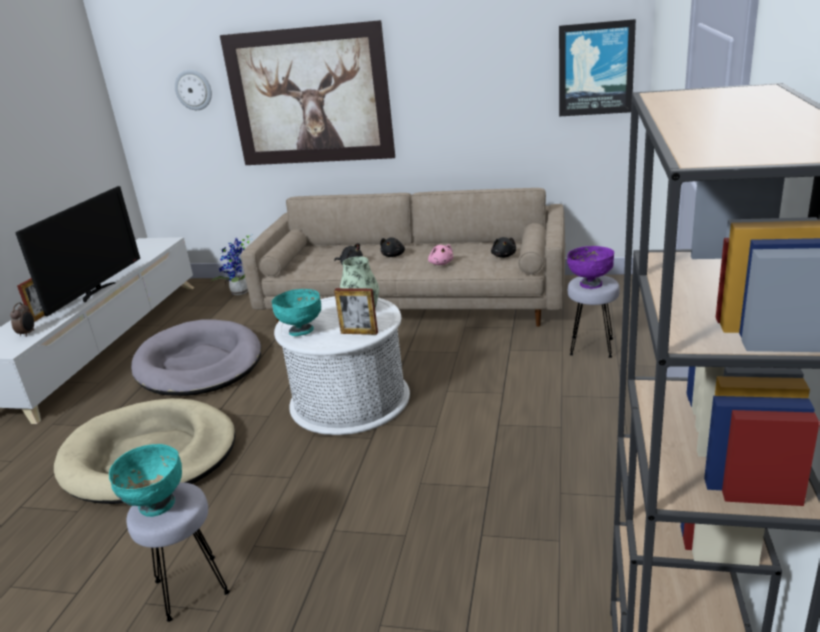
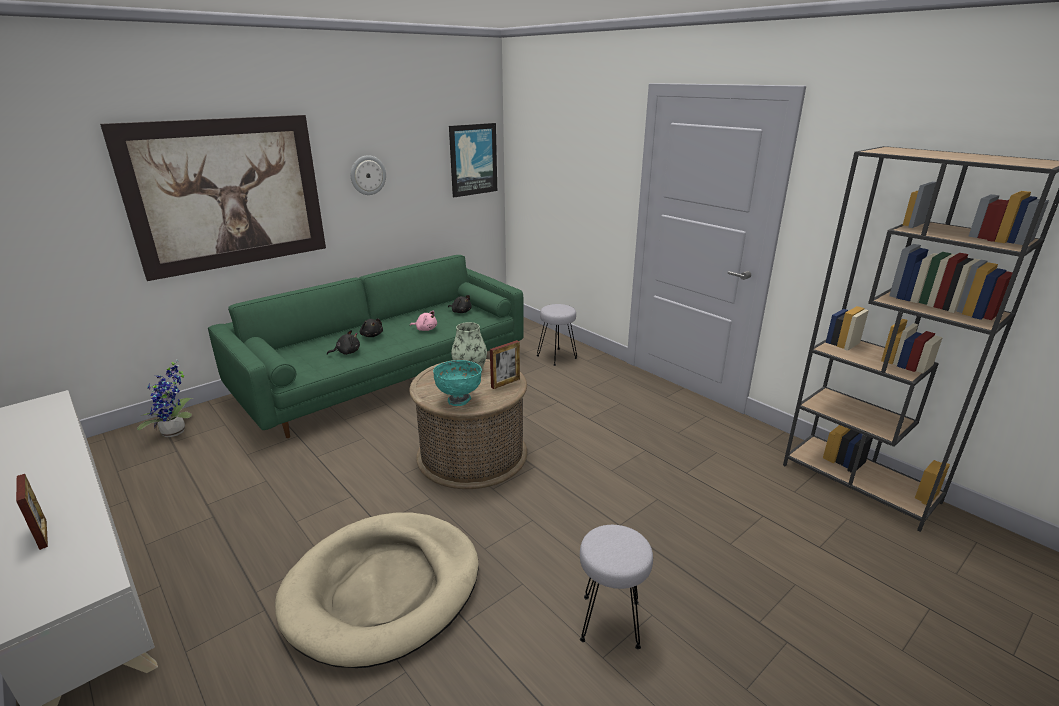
camera: 55 degrees left, 0 degrees up
(28, 333) = (75, 558): alarm clock -> none
(96, 292) = (75, 479): television -> none
(156, 505) = (614, 551): turquoise bowl -> none
(193, 90) = (55, 194): wall clock -> wall clock (368, 175)
(199, 363) = (266, 503): grey dog bed -> none
(350, 400) = (472, 454): white coffee table -> brown coffee table
(413, 302) = (385, 375): beige sofa -> green sofa
(590, 284) = (559, 310): purple bowl -> none

